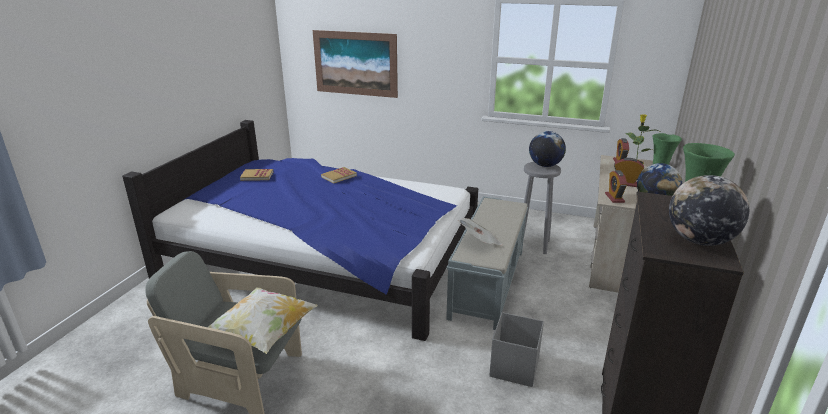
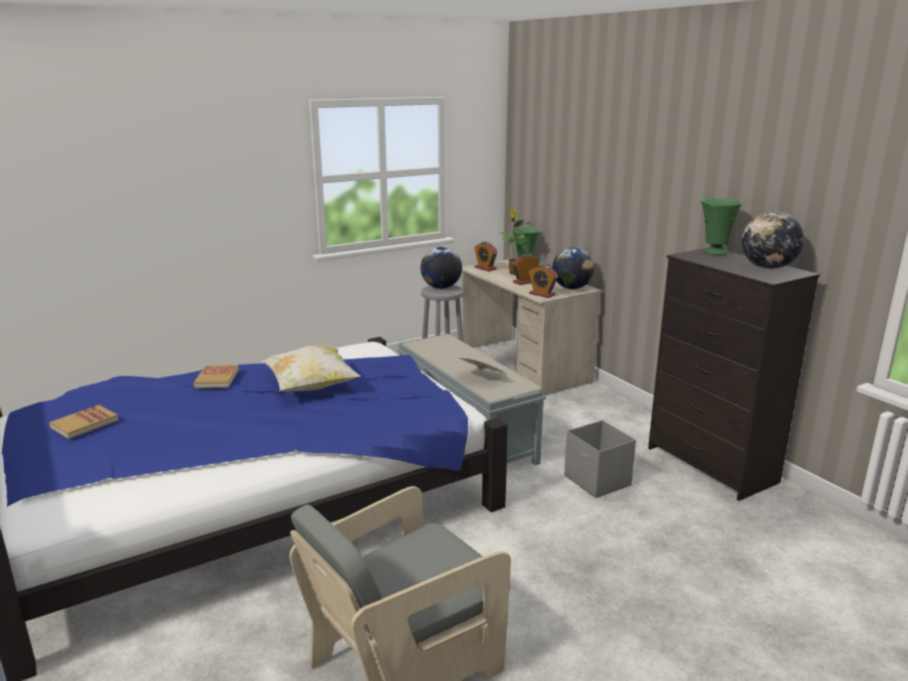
camera: 50 degrees left, 5 degrees down
(264, 333) = (457, 559): pillow -> pillow (311, 387)
(355, 63) = (106, 216): picture -> none

